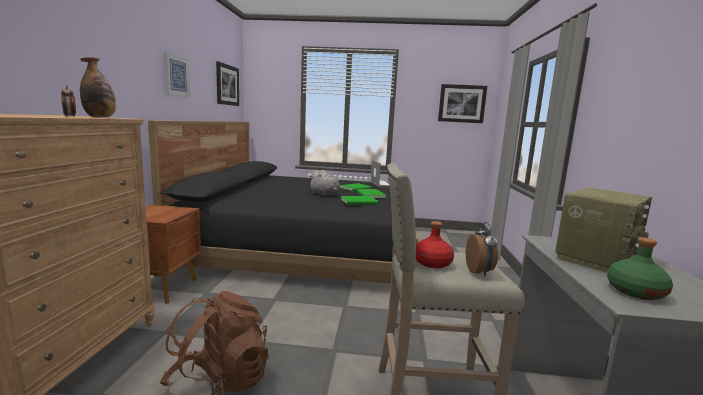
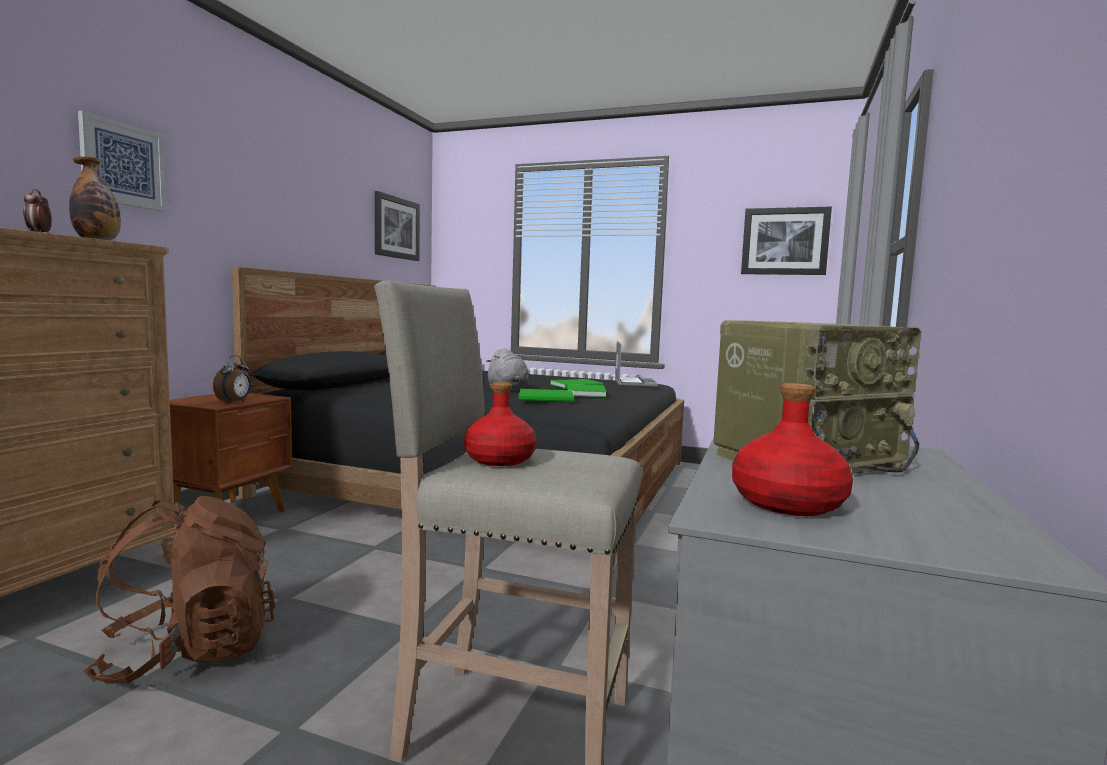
camera: 15 degrees right, 5 degrees down
(176, 75) = (294, 207): picture -> picture (122, 164)
(480, 272) = (565, 475): alarm clock -> alarm clock (234, 402)
(635, 291) = (787, 503): green bottle -> red bottle

